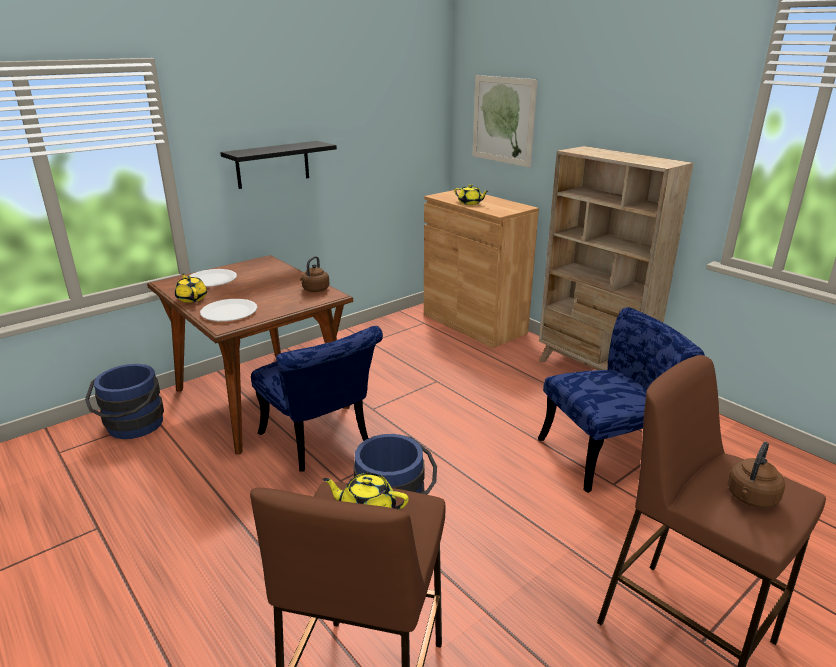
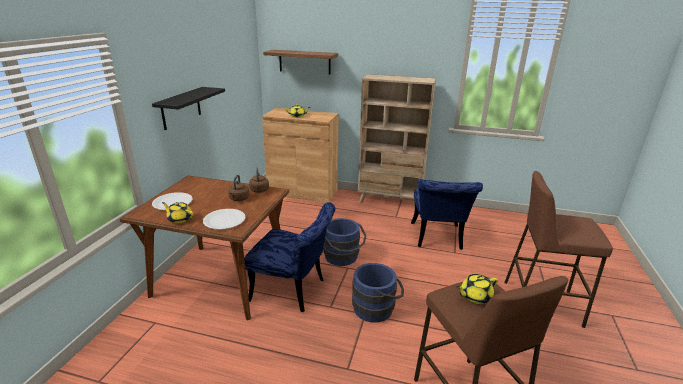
camera: 35 degrees left, 0 degrees up
(133, 427) = (144, 336): blue bucket -> blue bucket (343, 258)
(503, 120) = (304, 62): picture -> shelf
(606, 453) = (437, 239): blue chair -> blue chair turned 150 degrees clockwise
(750, 498) = (580, 228): brown kettle -> brown kettle (239, 199)

